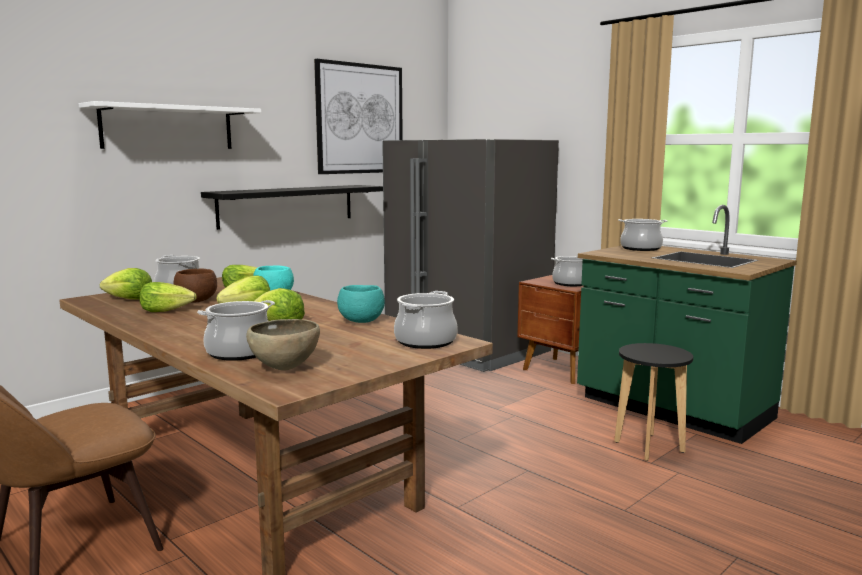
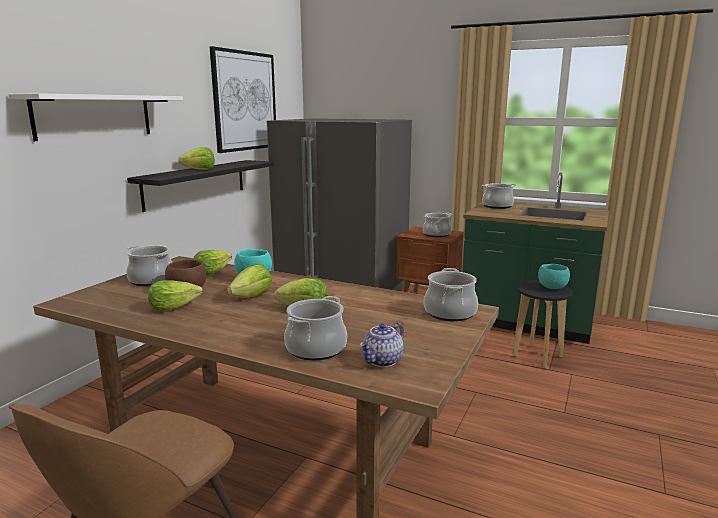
camera: 20 degrees left, 5 degrees up
(129, 299) = (113, 297): lettuce -> lettuce (199, 169)
(285, 368) = (383, 361): brown bowl -> teapot
(362, 321) = (369, 297): turquoise bowl -> turquoise bowl (552, 288)

